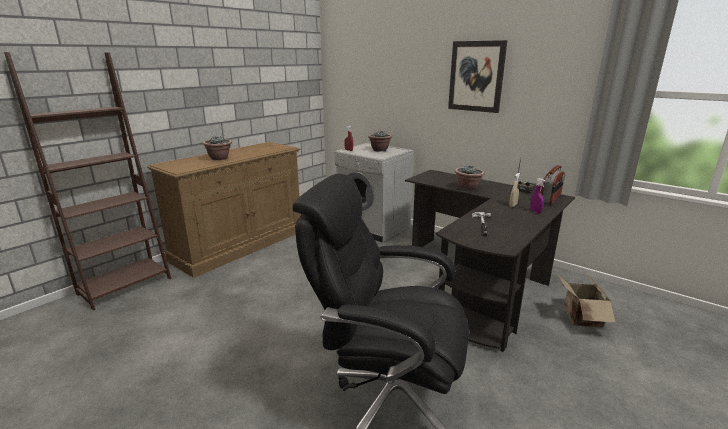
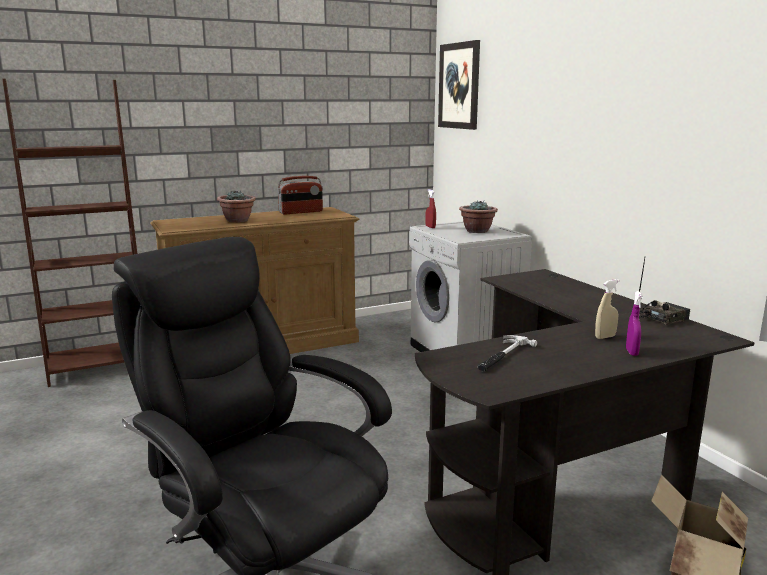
camera: 25 degrees right, 5 degrees down
(467, 188) = (564, 302): potted plant -> none
(476, 76) = (621, 116): picture -> picture (459, 86)
(550, 199) = (694, 338): radio -> radio (301, 212)

